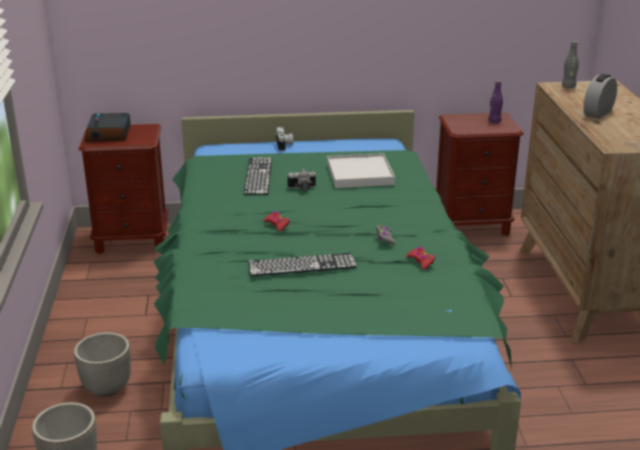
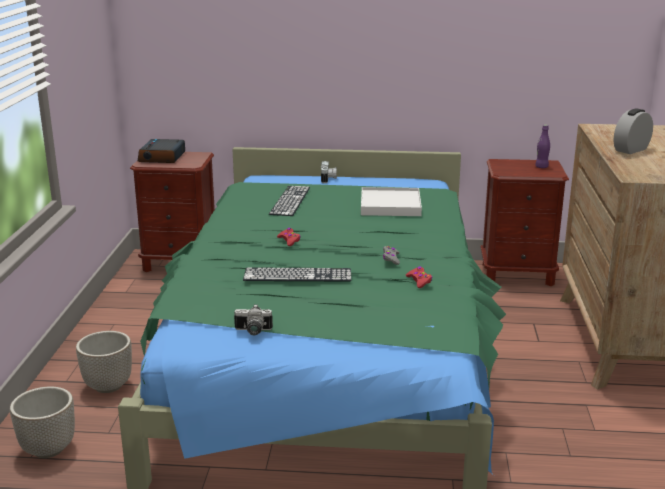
camera: 10 degrees right, 5 degrees down
(302, 188) = (328, 213): camera -> camera (252, 331)
(568, 87) = (610, 128): grey bottle -> none

